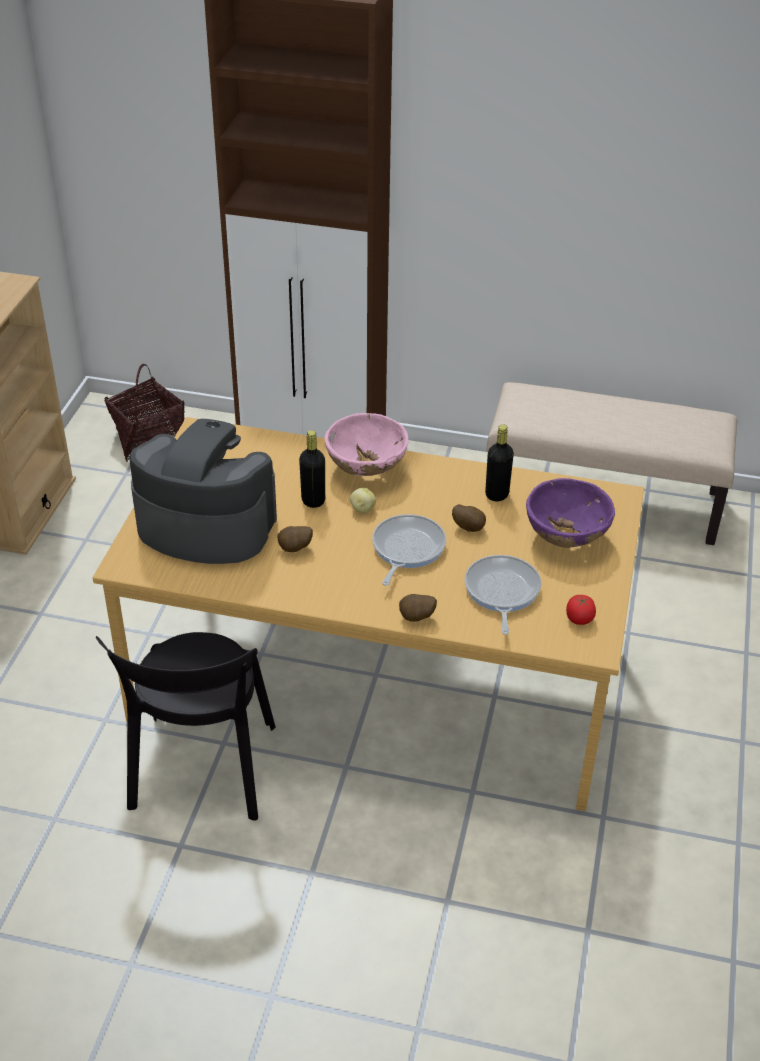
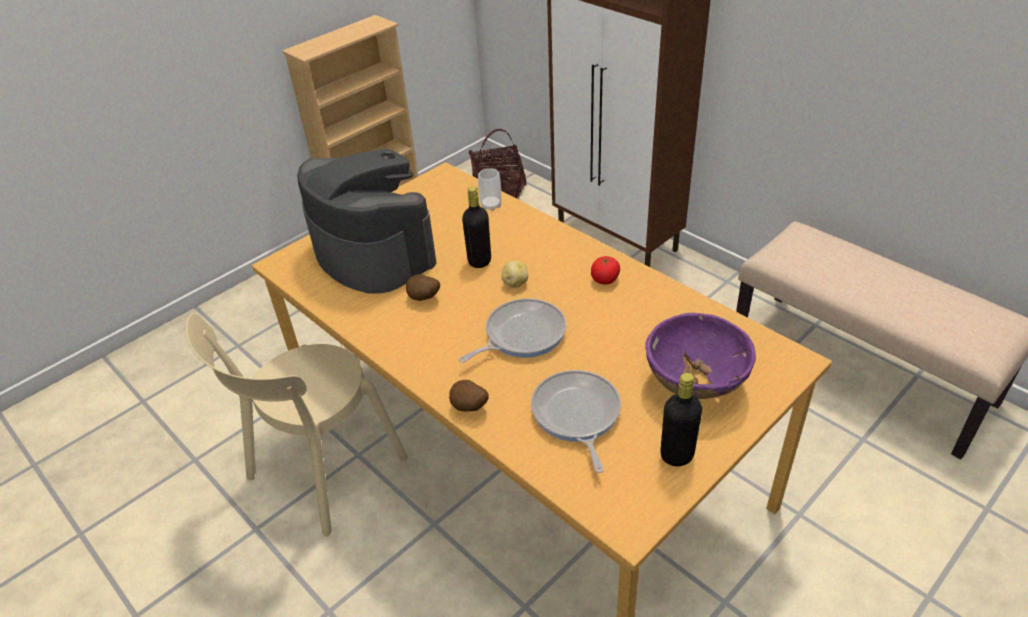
camera: 35 degrees right, 0 degrees up
(201, 772) = (321, 473): black chair -> beige chair
(275, 447) = (491, 205): none -> cup
(366, 469) = (552, 248): pink bowl -> none
(468, 527) = (600, 336): potato -> none
(497, 494) = (657, 313): black bottle -> black bottle (677, 455)
(501, 592) = (576, 415): frying pan -> frying pan turned 45 degrees counterclockwise
(579, 618) = (636, 481): tomato -> tomato (605, 279)

